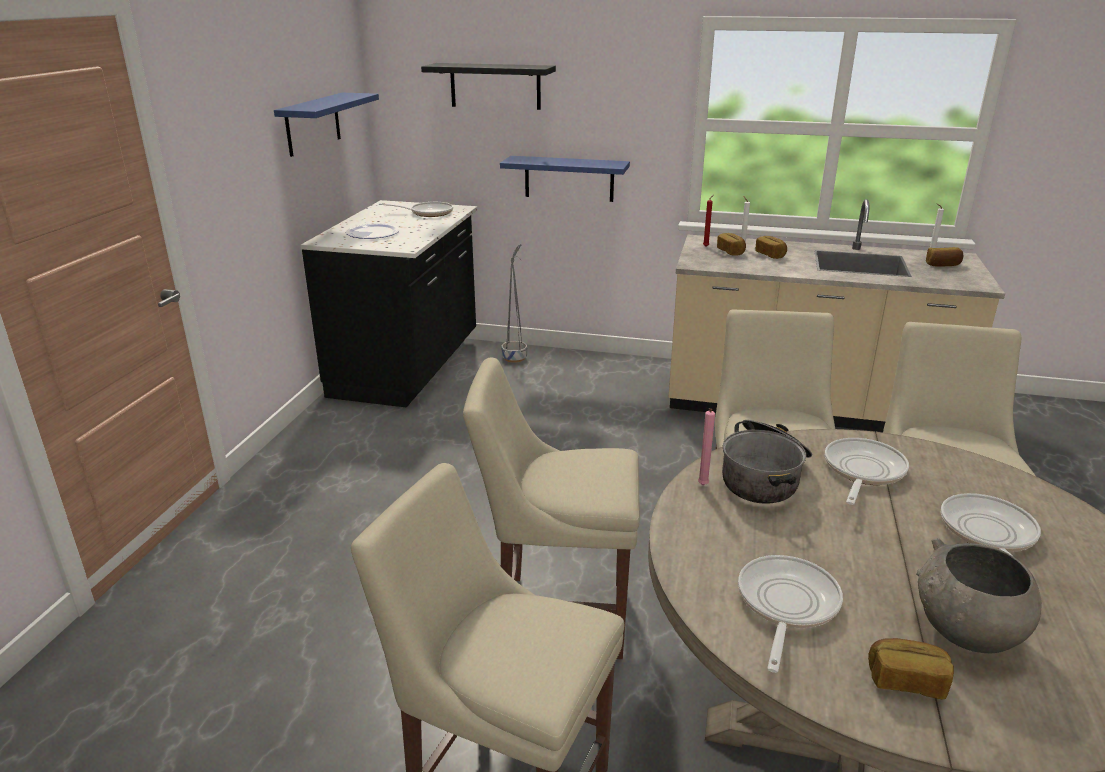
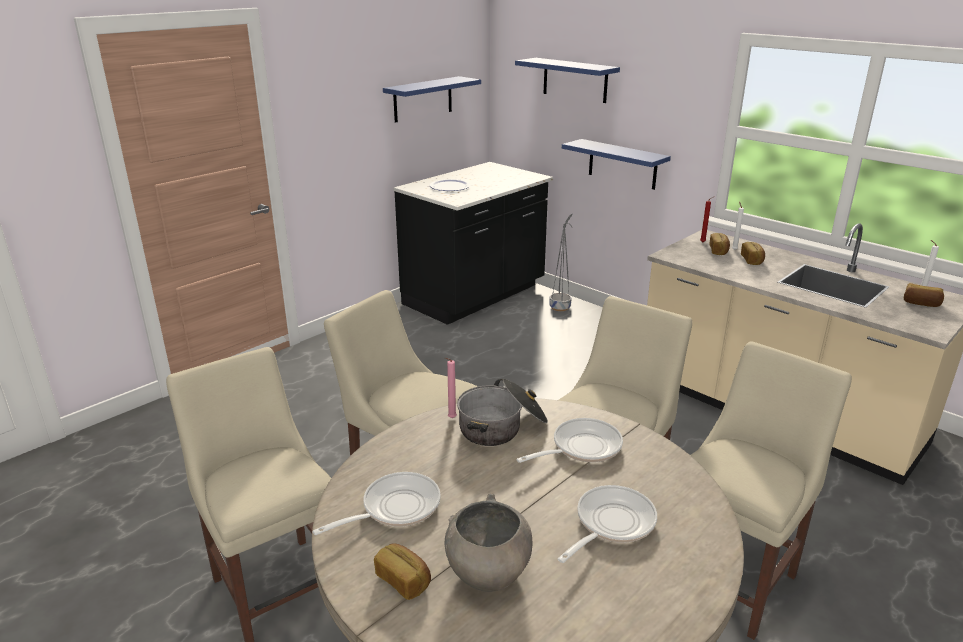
camera: 30 degrees right, 0 degrees up
(428, 213) = (508, 177): frying pan -> none
(495, 86) = (575, 80): black shelf -> blue shelf

